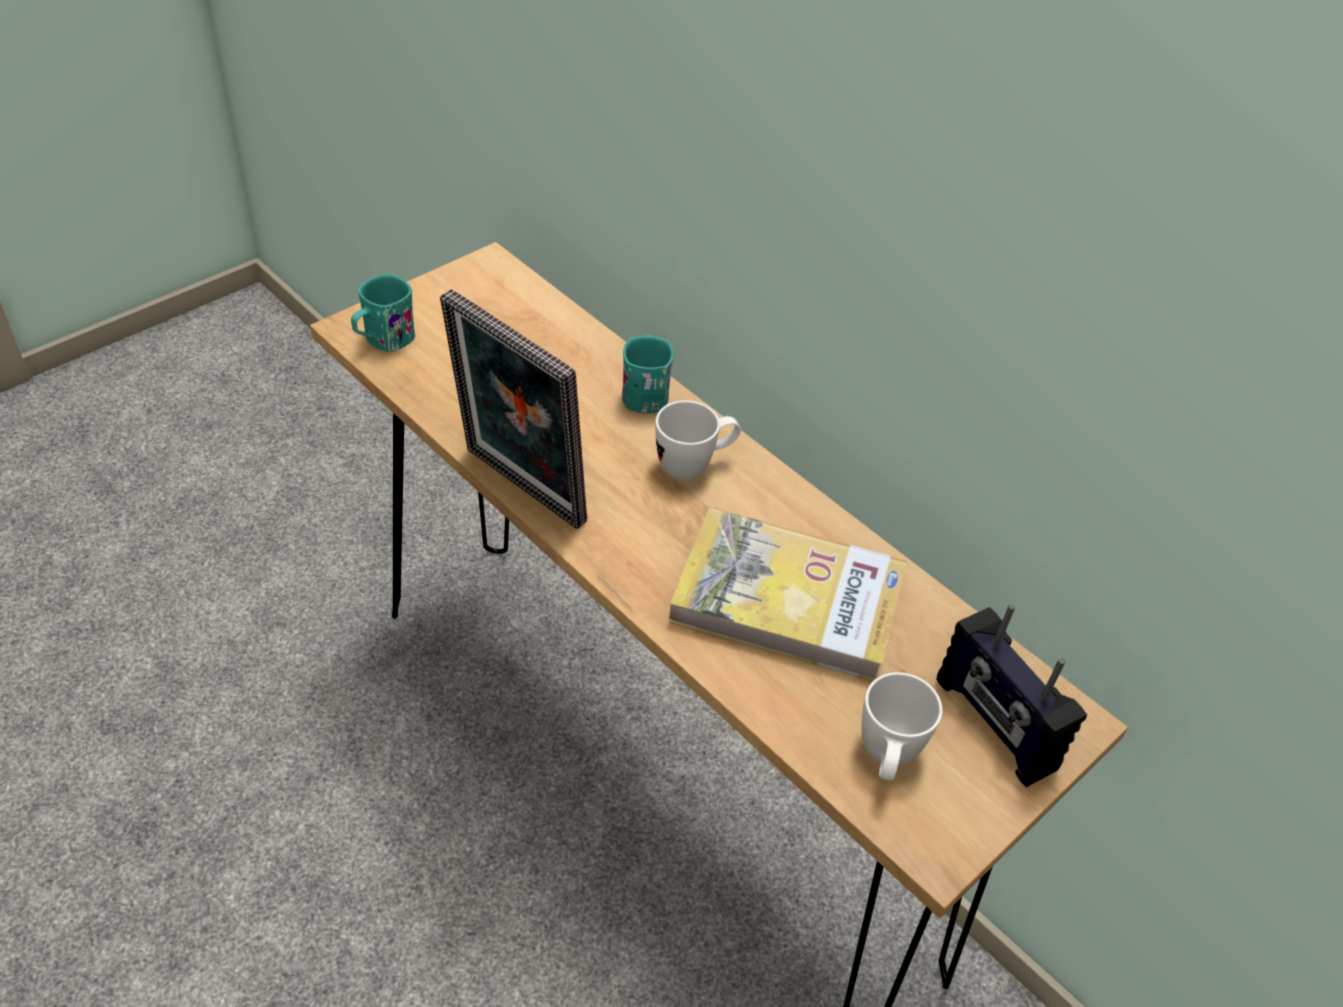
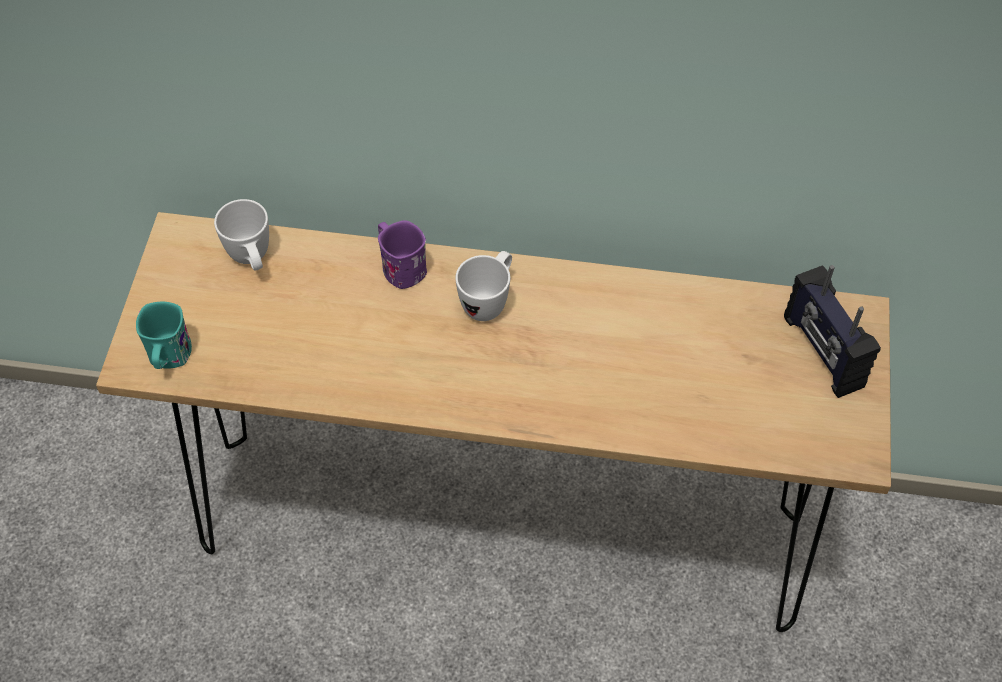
camera: 35 degrees left, 10 degrees up
(518, 490) = (394, 406): picture frame -> none
(645, 392) = (400, 266): turquoise mug -> purple mug
(787, 599) = (637, 357): book -> none
(886, 759) = (785, 420): white mug -> white mug (252, 260)
(993, 725) = (821, 352): radio -> radio turned 45 degrees clockwise

